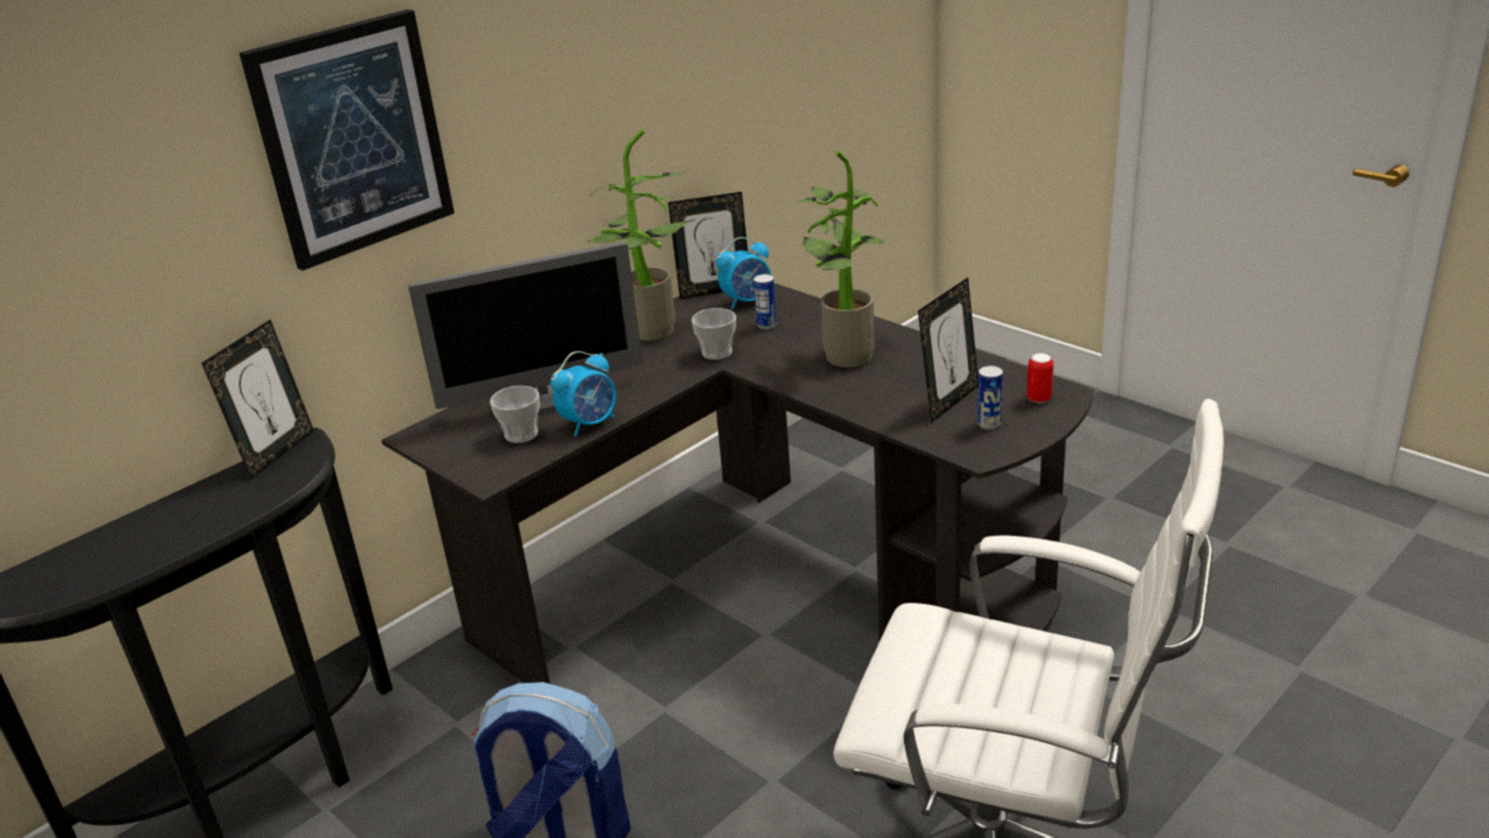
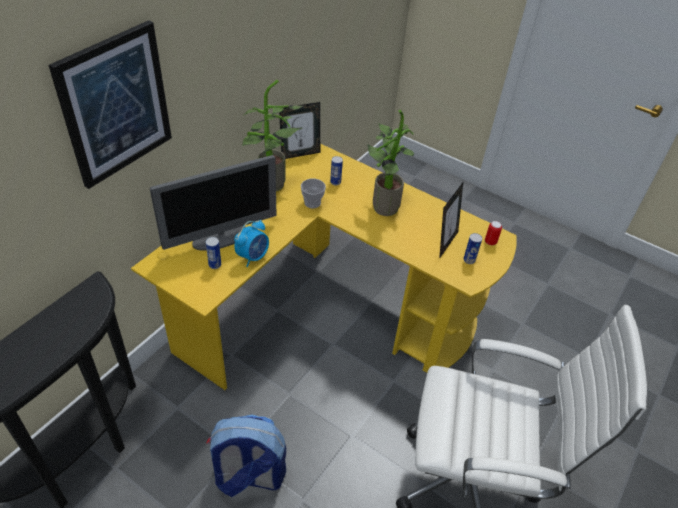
camera: 15 degrees left, 15 degrees up
(277, 453) = (78, 293): picture frame -> none
(521, 434) = (215, 265): cup -> can
(747, 301) = (320, 163): alarm clock -> none
(761, 581) = (325, 309): black desk -> yellow desk

